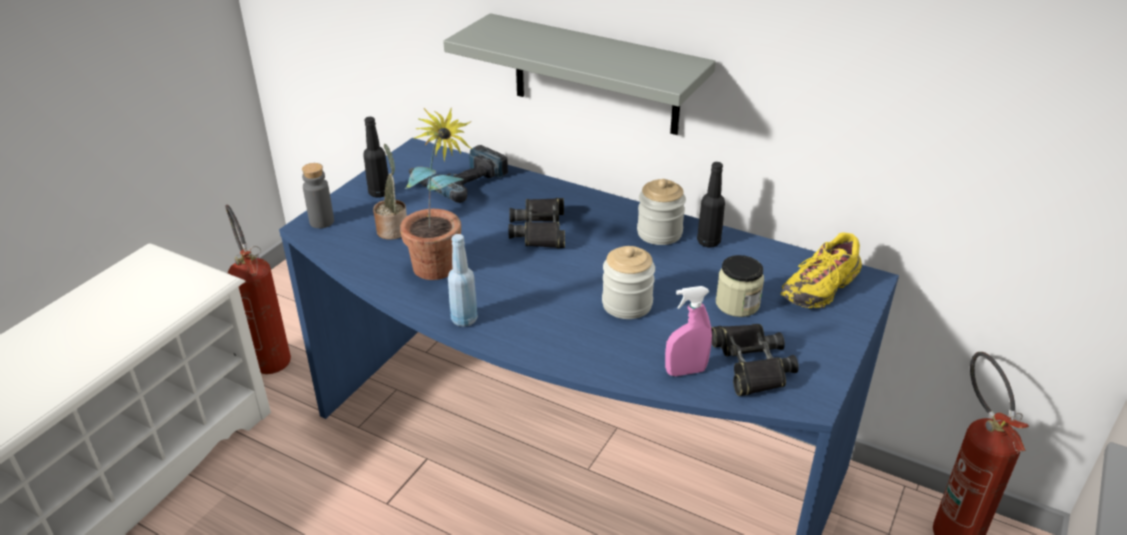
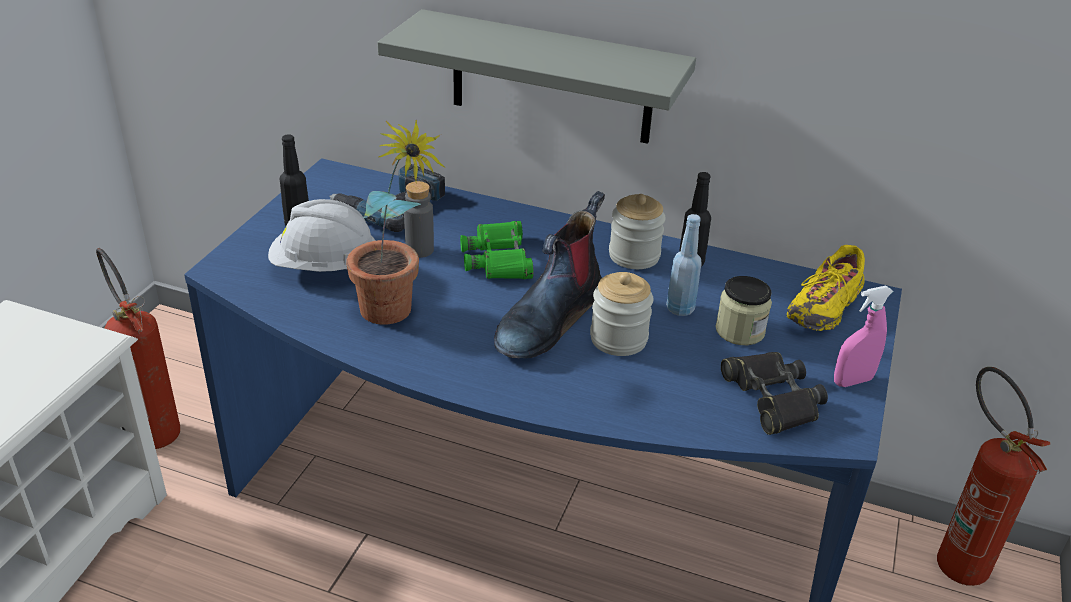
camera: 10 degrees left, 0 degrees up
(322, 222) = (235, 262): grey bottle -> grey bottle (419, 250)
(393, 229) = (324, 267): potted plant -> white hard hat
(464, 319) = (436, 368): blue bottle -> blue bottle (680, 309)
(540, 230) = (498, 259): black binoculars -> green binoculars
(570, 283) = (548, 318): none -> boot
(685, 371) = (703, 411): pink spray bottle -> pink spray bottle (852, 381)

